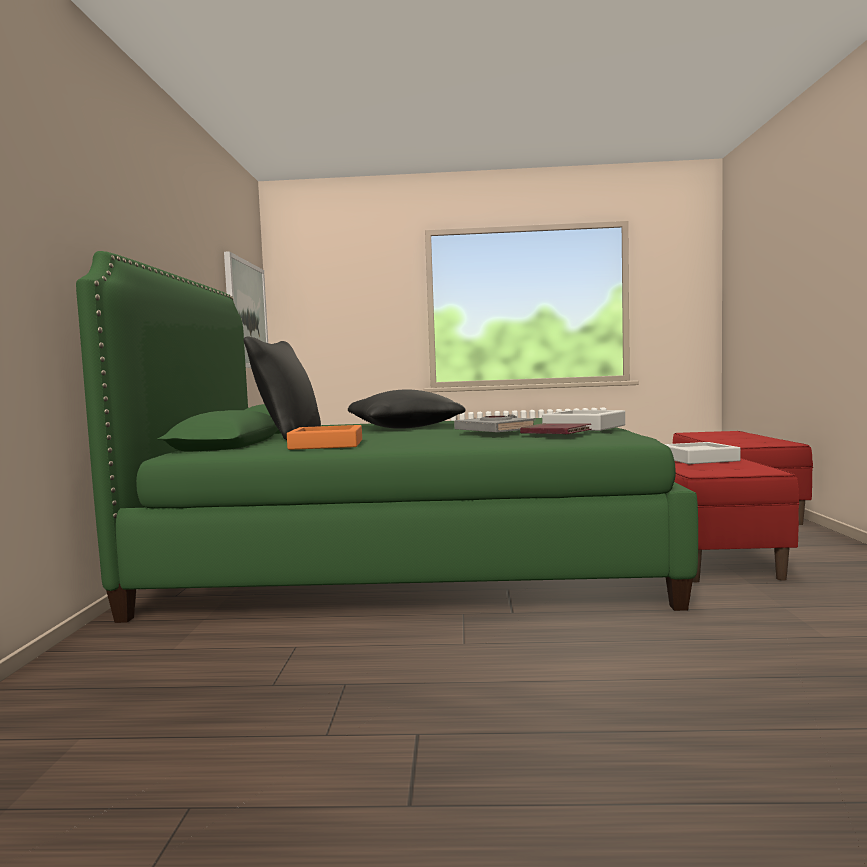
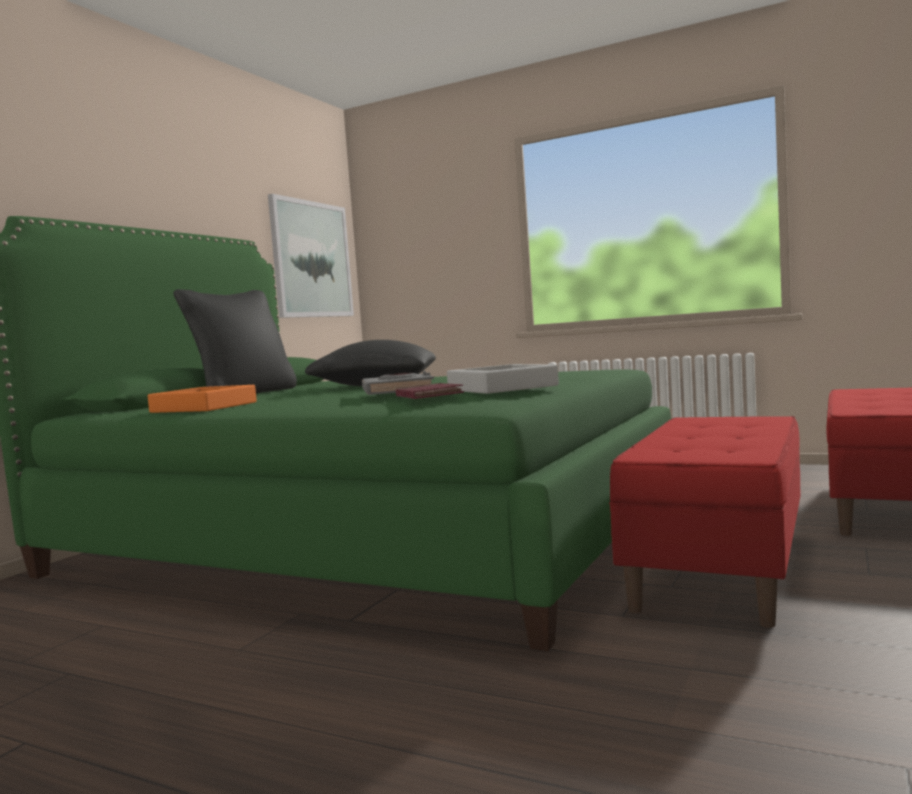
camera: 25 degrees right, 0 degrees up
(698, 459) = (718, 433): grey tray -> none

